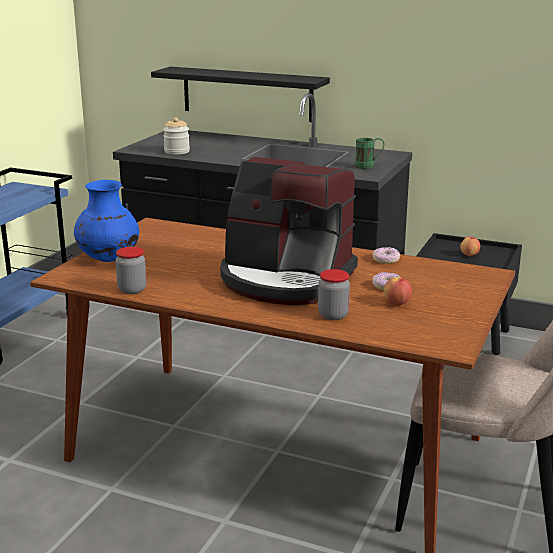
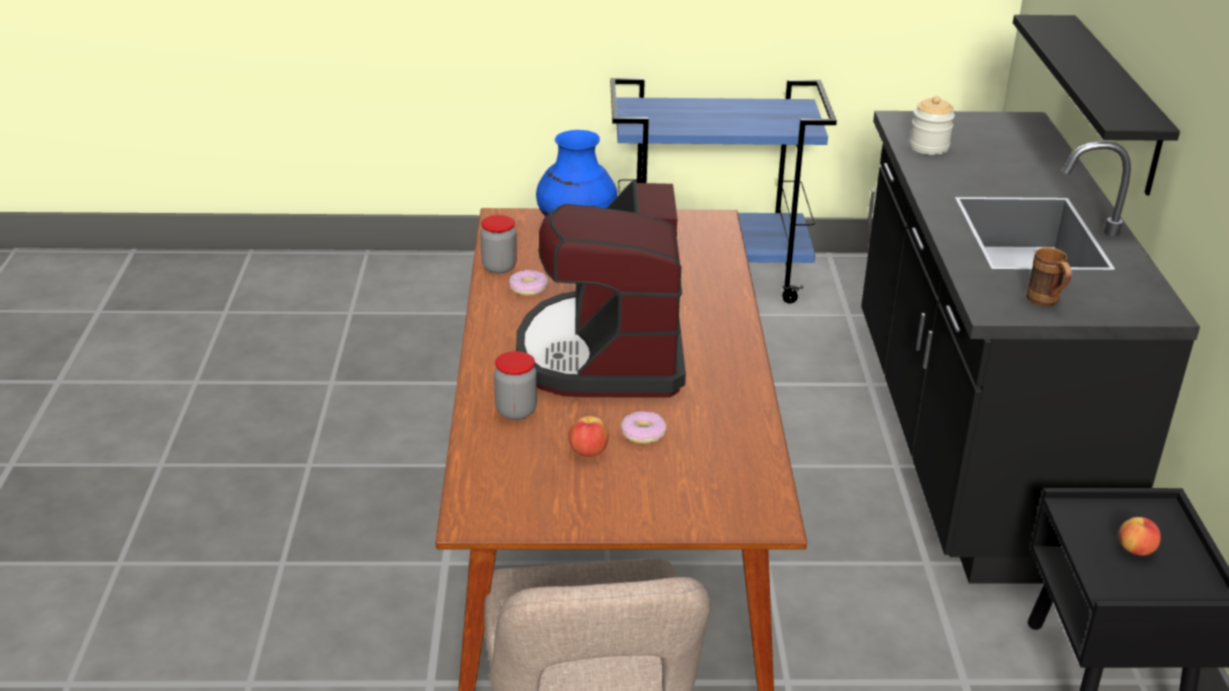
camera: 65 degrees right, 10 degrees up
(369, 167) = (1046, 303): green mug -> brown mug
(386, 260) = (743, 415): donut -> donut (528, 288)

